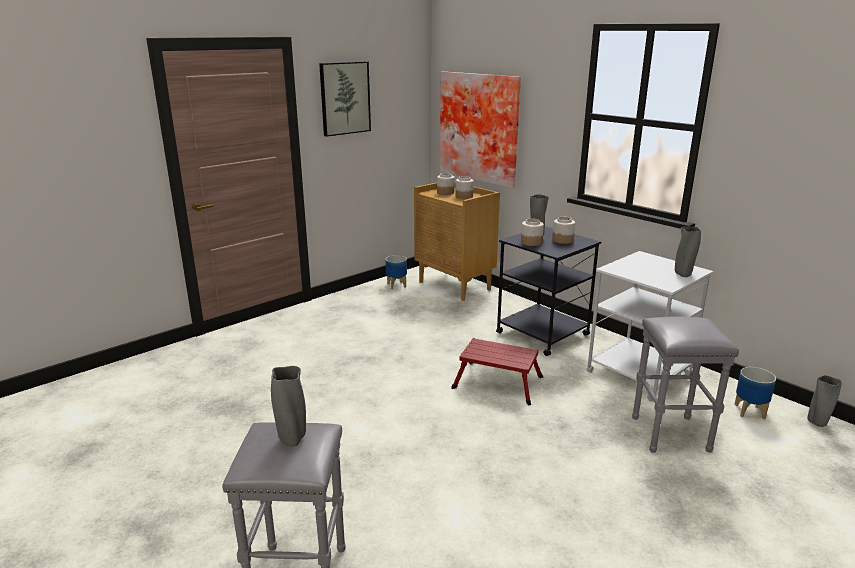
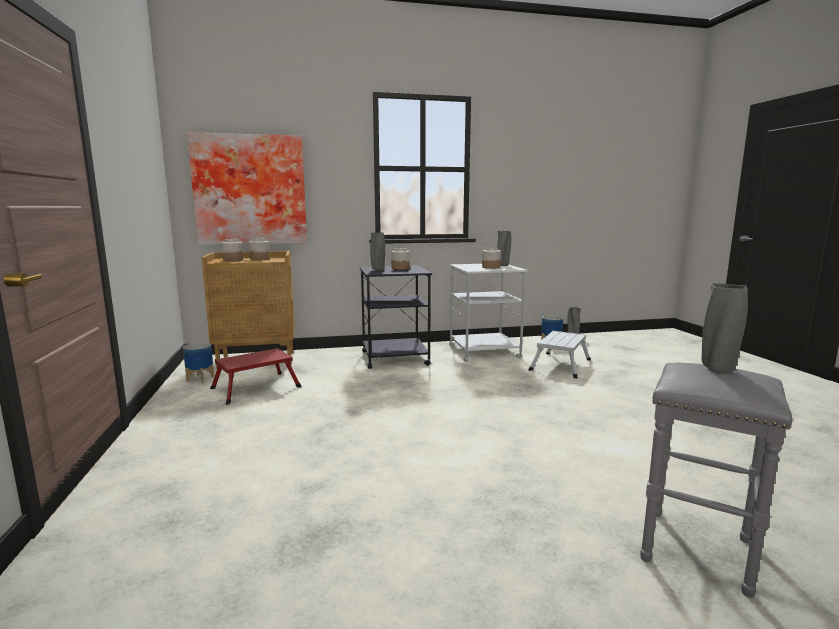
camera: 60 degrees left, 10 degrees down
(345, 98) = (120, 141): picture -> none
(498, 382) = (446, 388): red step ladder -> red step ladder (256, 387)
(531, 242) = (389, 271): jar -> jar (491, 267)
(669, 434) = (560, 365): grey stool -> white step ladder

